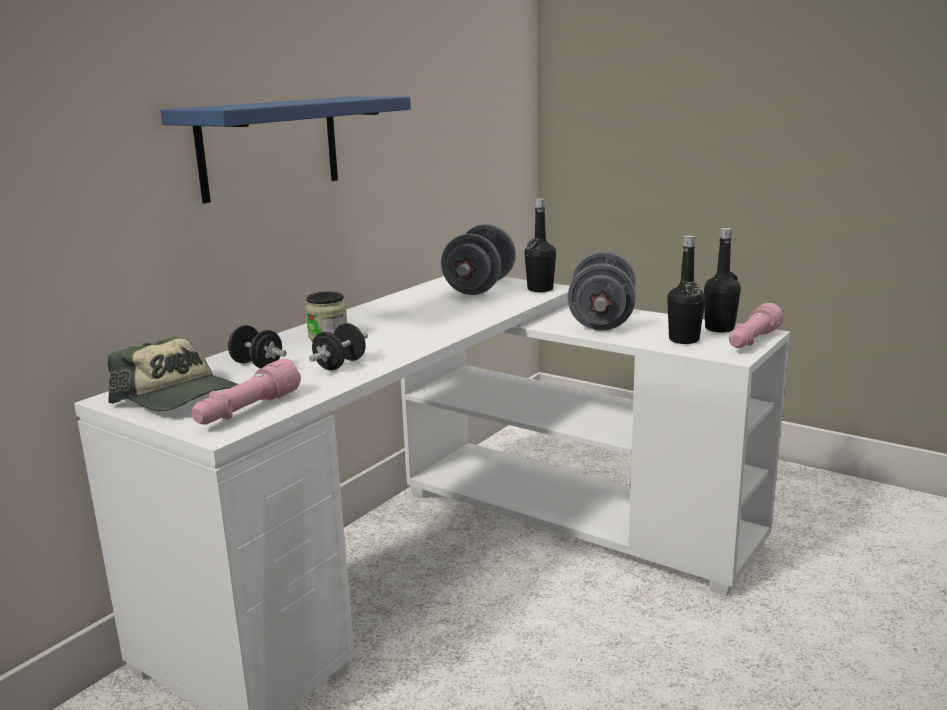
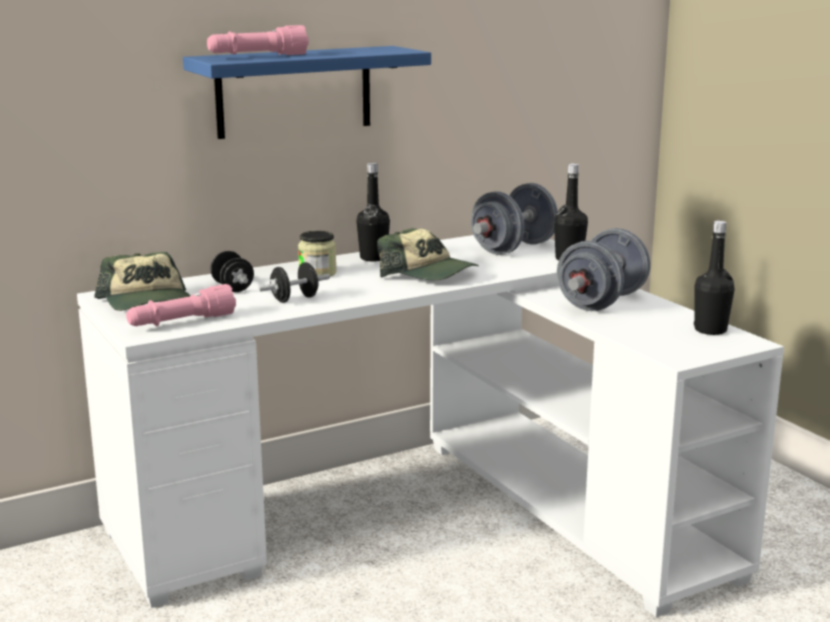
camera: 25 degrees right, 0 degrees up
(437, 320) = (428, 274): none -> cap
(684, 340) = (654, 334): black bottle -> black bottle (373, 258)
(752, 341) = (723, 348): pink flashlight -> pink flashlight (257, 56)

